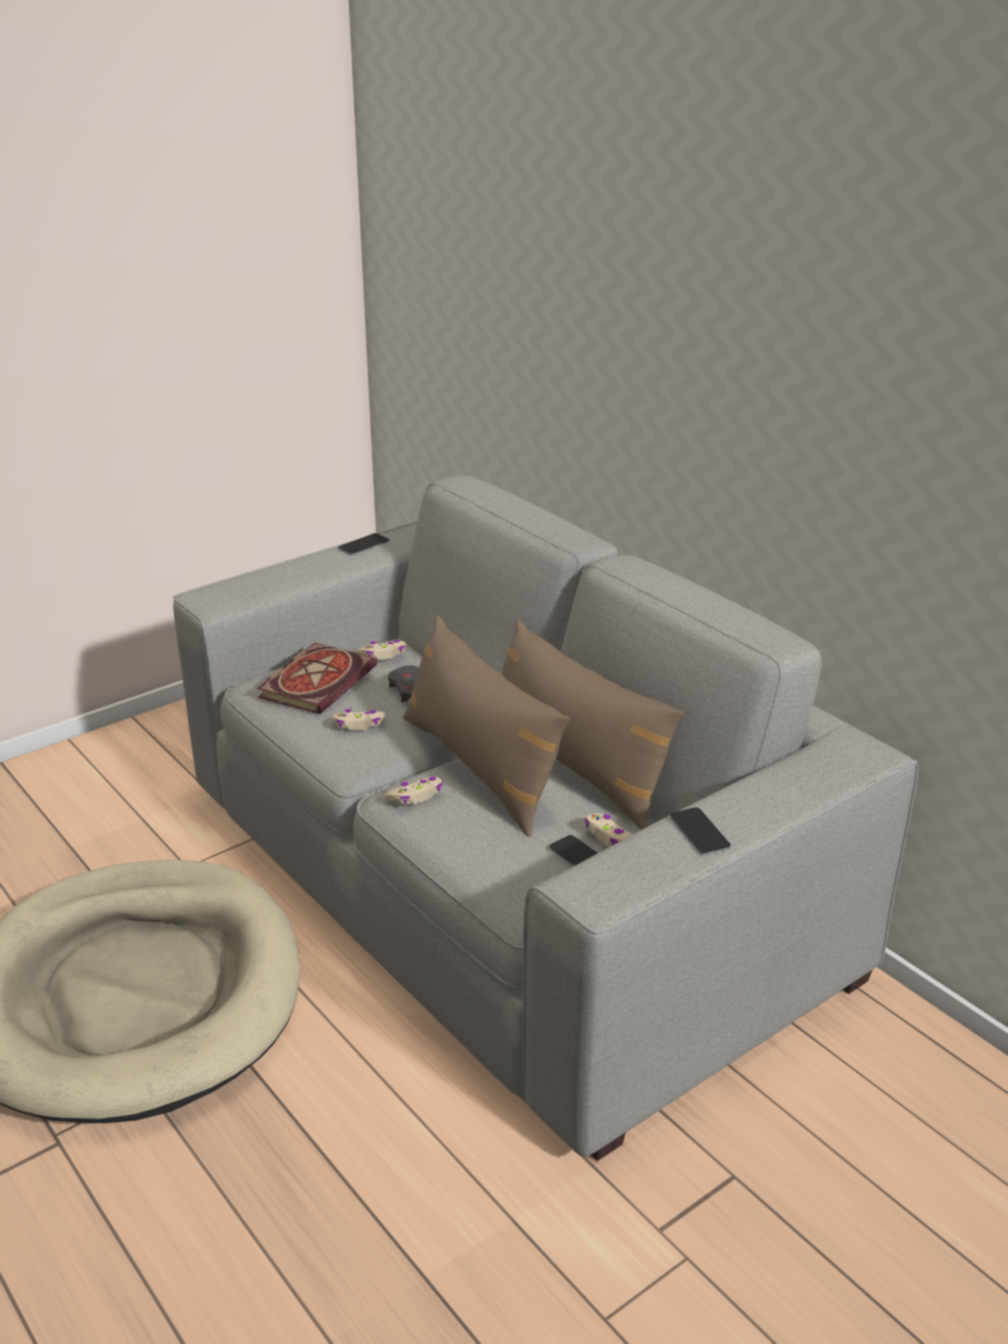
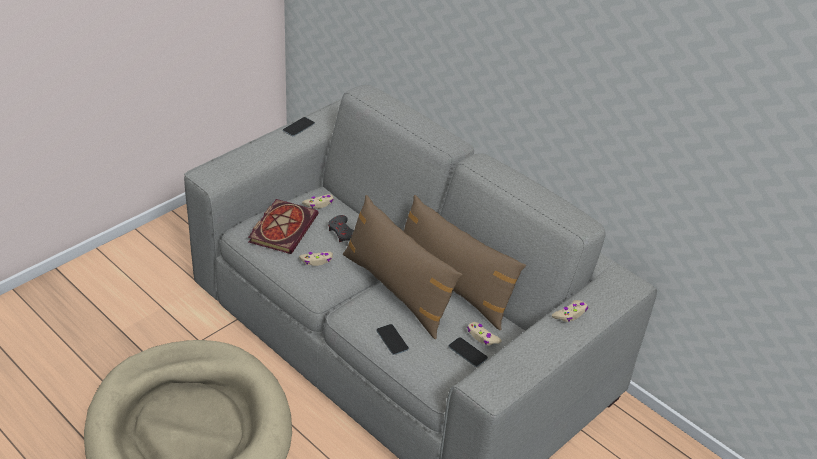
camera: 10 degrees left, 10 degrees up
(416, 796) = (363, 313): beige game controller -> beige game controller (570, 314)
(699, 832) = (542, 344): phone -> phone (392, 339)

